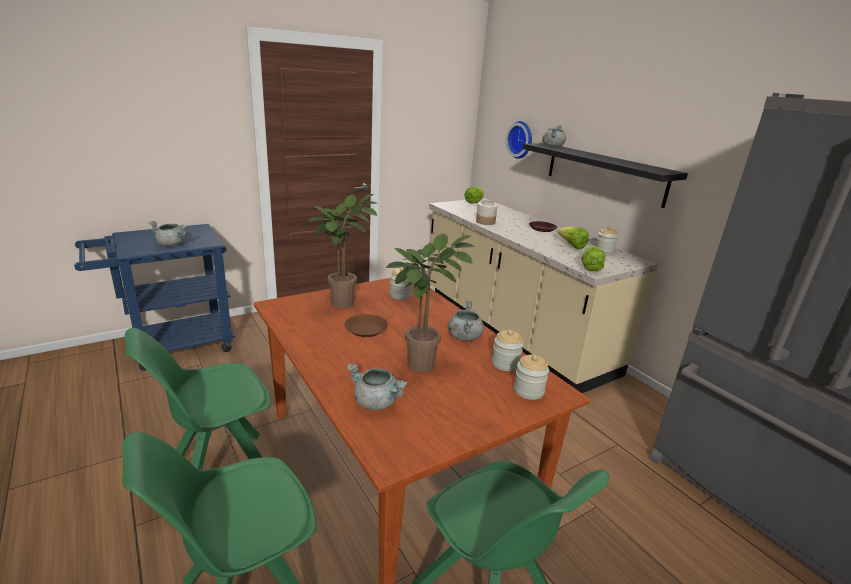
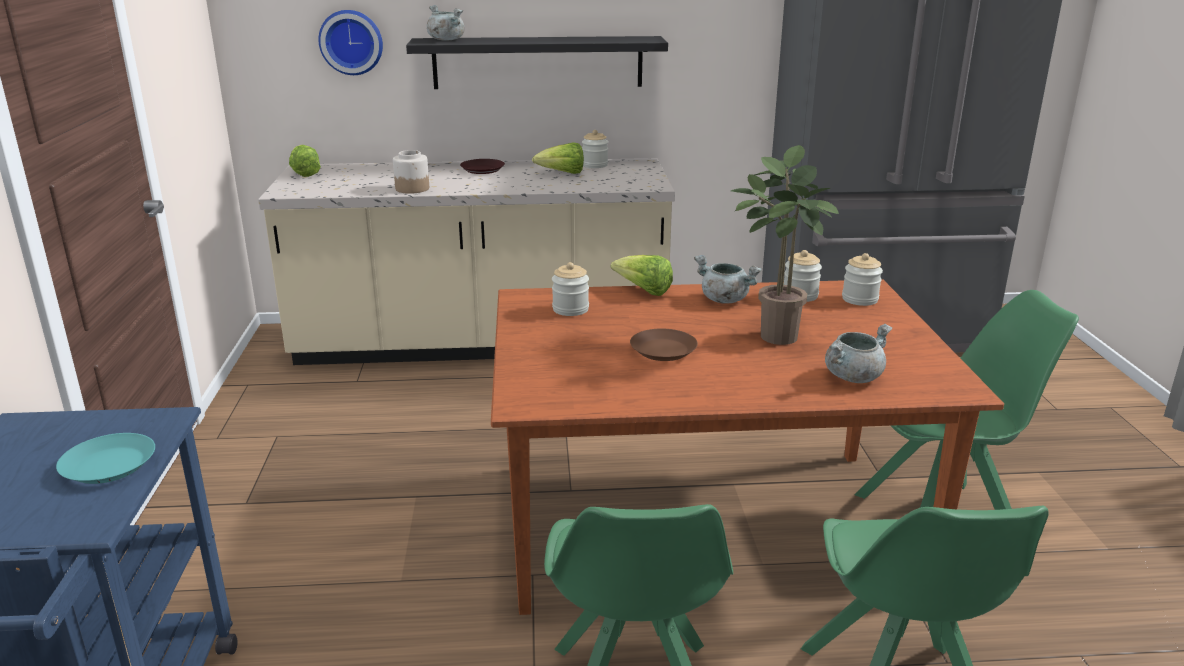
camera: 60 degrees left, 0 degrees up
(172, 244) = (109, 465): grey cooking pot -> turquoise plate
(343, 301) = (558, 350): potted plant -> none
(589, 267) = (639, 184): lettuce -> lettuce (644, 291)

